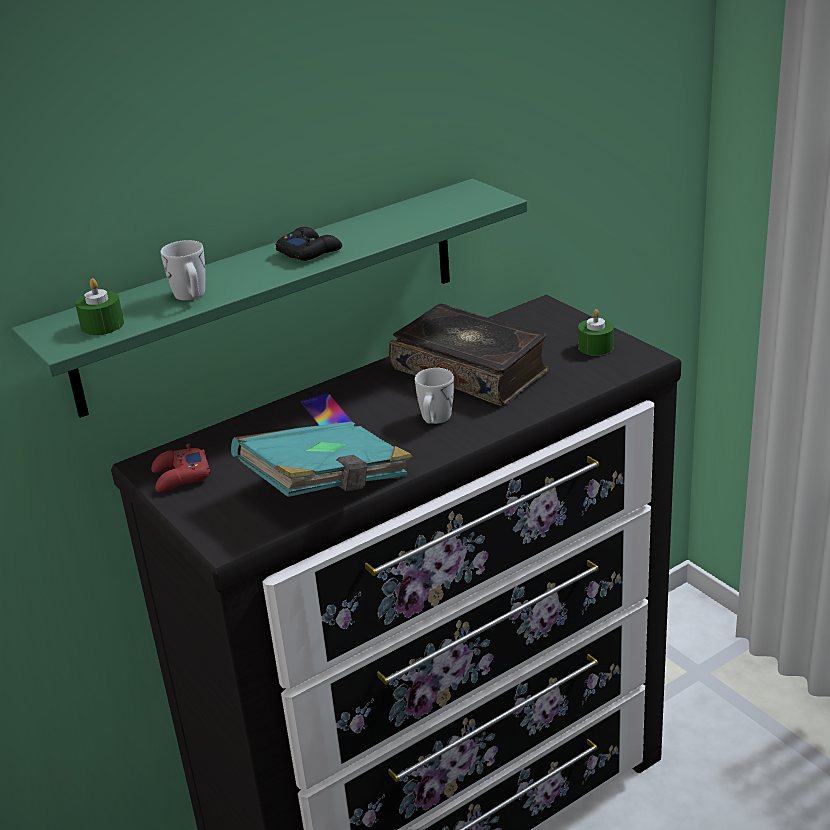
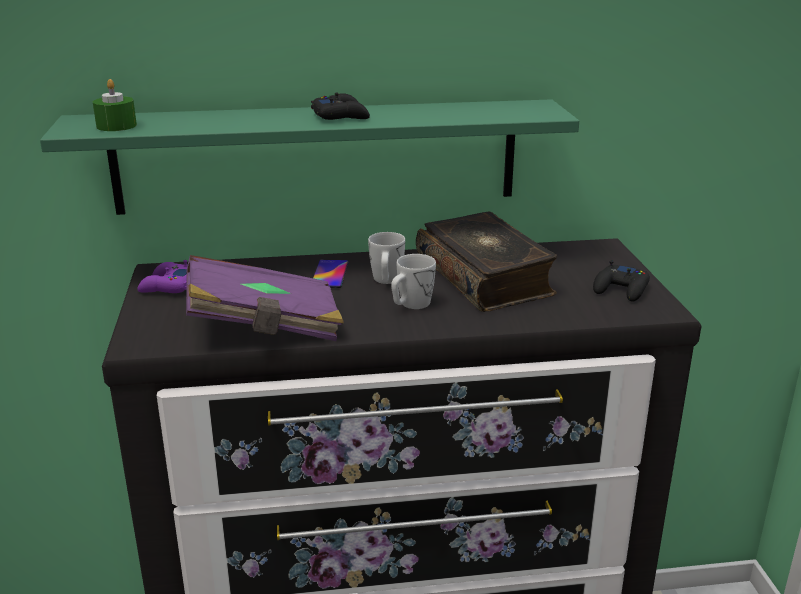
camera: 25 degrees right, 5 degrees down
(180, 476) = (168, 286): red game controller -> purple game controller
(191, 296) = (206, 123): white mug -> white mug (386, 281)
(327, 485) = (265, 327): turquoise book -> purple book
(595, 347) = (621, 289): green candle -> black game controller

